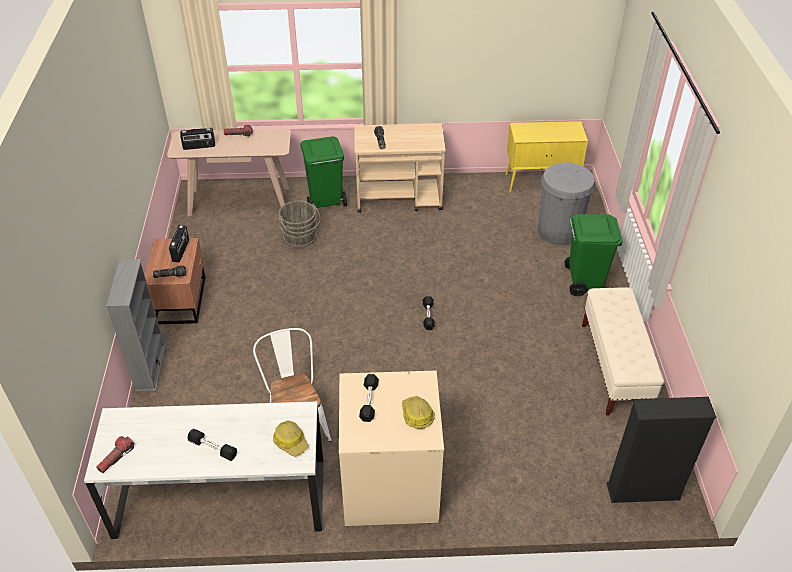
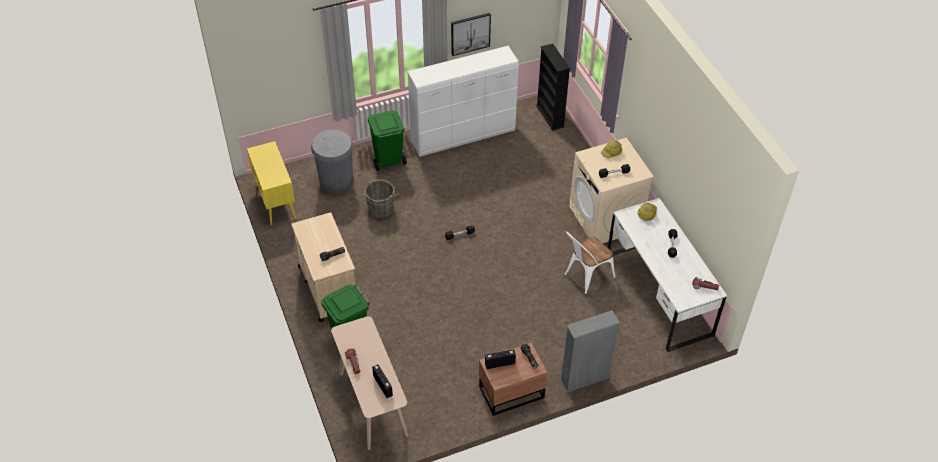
camera: 110 degrees left, 5 degrees up
(300, 239) = (406, 338): grey bucket -> grey bucket (382, 207)
(614, 368) = (464, 136): beige bench -> white dresser
(707, 269) = (470, 33): none -> picture

